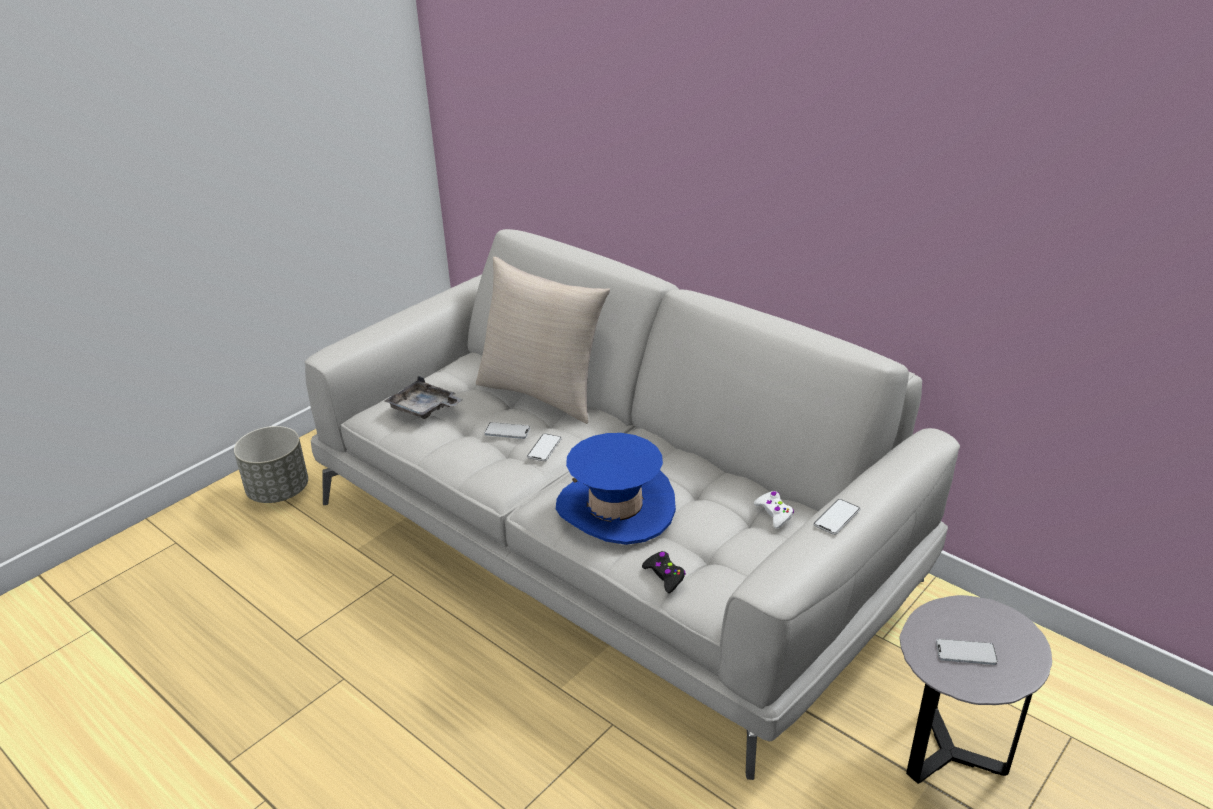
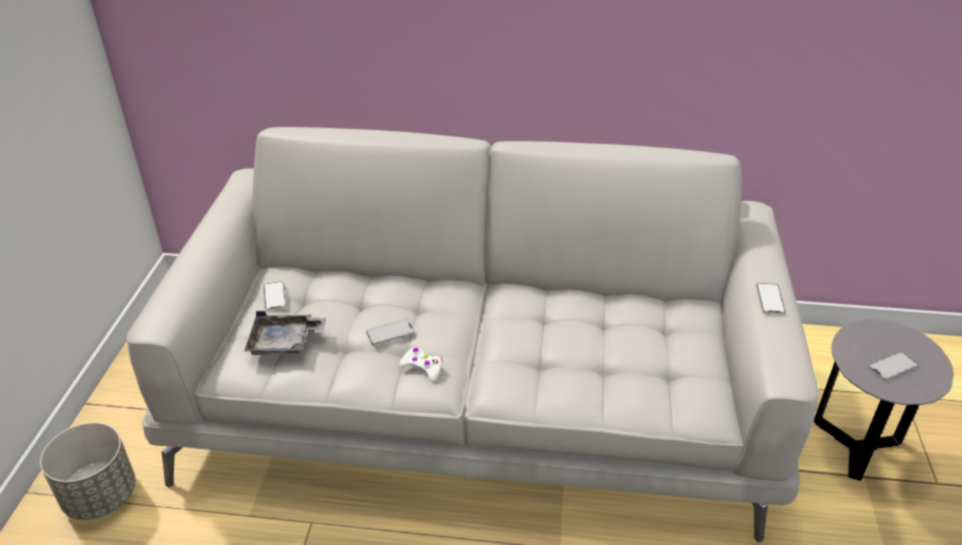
camera: 35 degrees left, 5 degrees up
(543, 393) = (383, 283): beige pillow -> none
(544, 448) = (441, 335): phone -> phone (274, 296)
(615, 508) = (559, 364): blue hat -> none
(664, 575) = (658, 406): black game controller -> none
(774, 513) = (680, 315): white game controller -> white game controller (422, 367)

